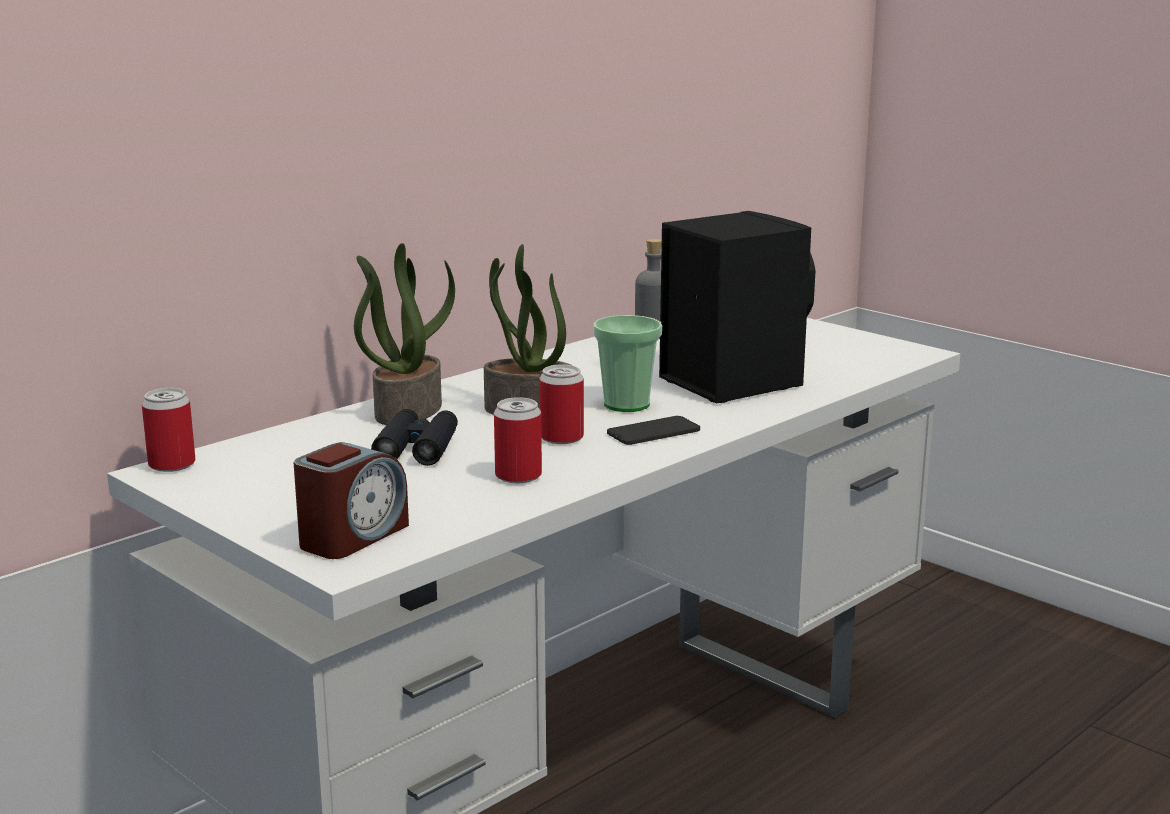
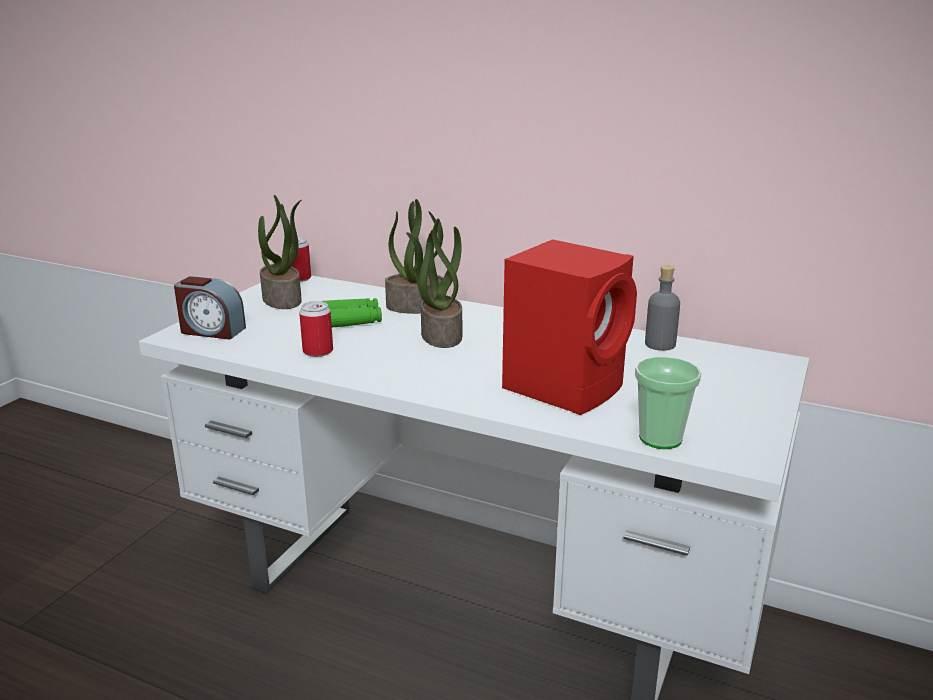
camera: 70 degrees right, 5 degrees up
(266, 482) = (283, 299): none -> potted plant
(417, 448) = (351, 320): black binoculars -> green binoculars
(561, 438) = (394, 352): can -> none
(626, 404) = (477, 360): cup -> cup (660, 438)
(653, 432) = (424, 376): phone -> none
(729, 381) = (566, 386): black speaker -> red speaker

